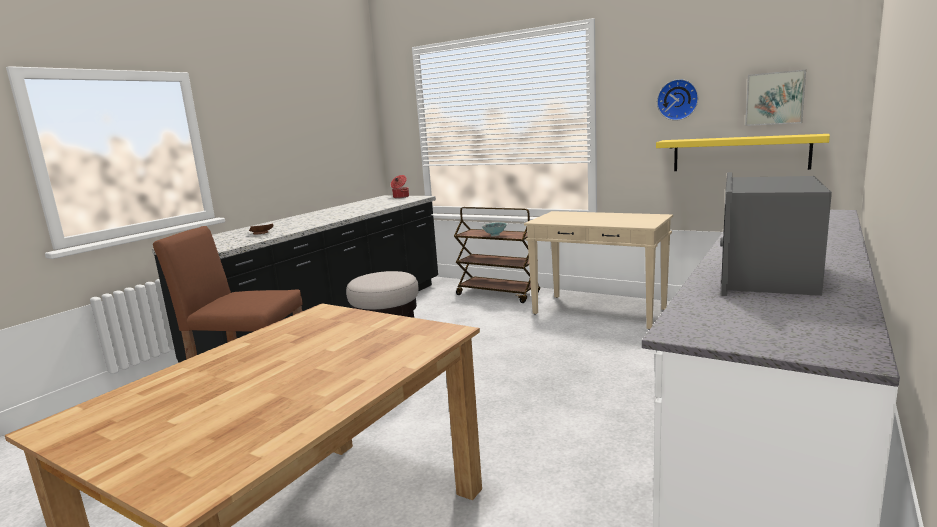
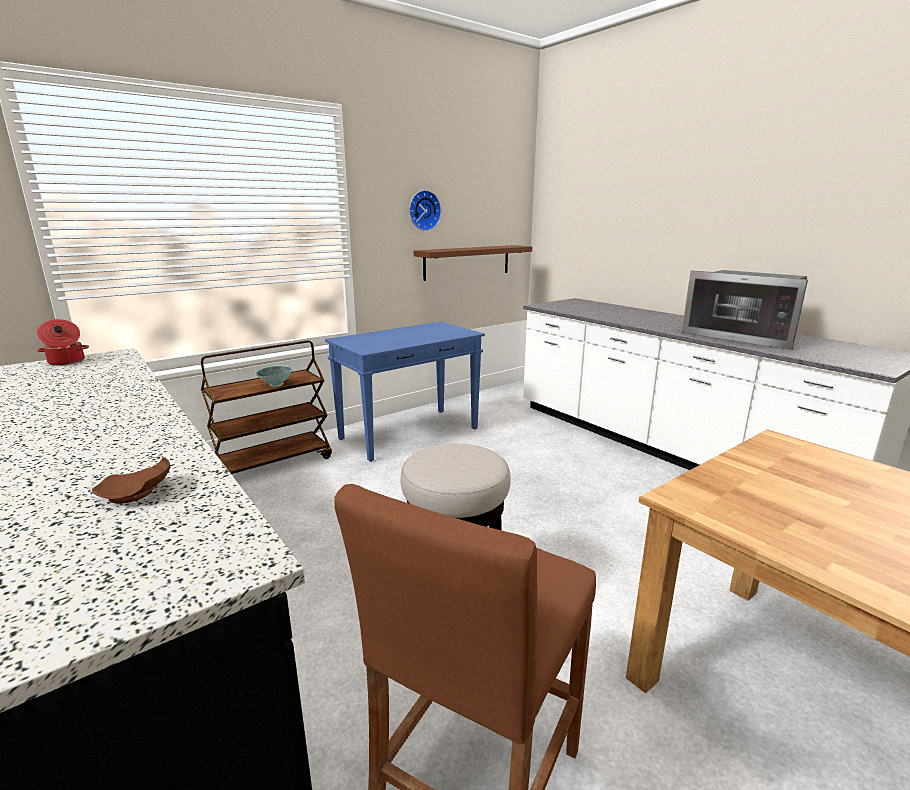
camera: 70 degrees left, 5 degrees up
(600, 311) = (410, 433): beige console table -> blue console table
(739, 153) = (467, 262): yellow shelf -> brown shelf
(775, 98) = (486, 215): picture -> none

